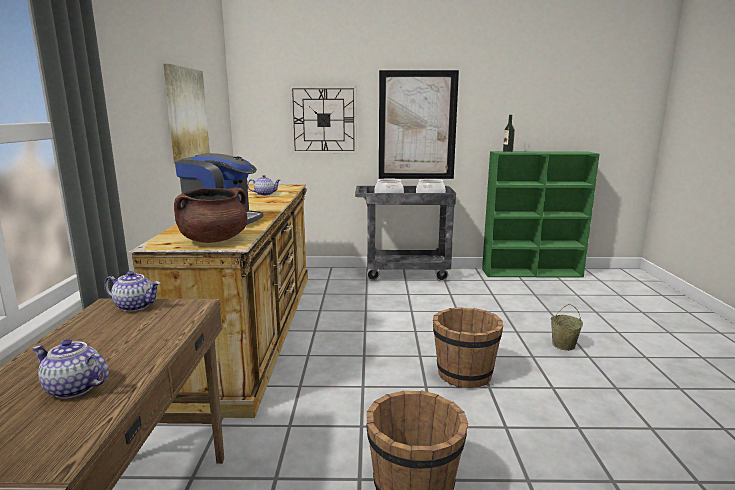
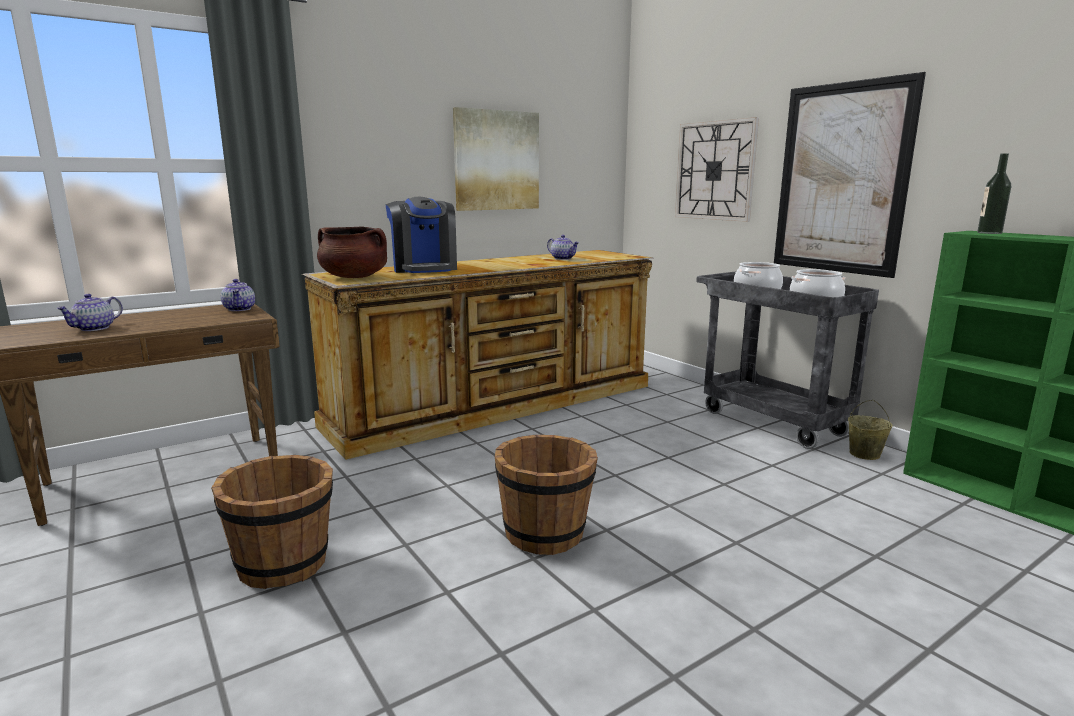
camera: 55 degrees right, 0 degrees up
(73, 388) = (94, 328): teapot -> teapot turned 135 degrees counterclockwise
(563, 345) = (756, 595): beige bucket -> beige bucket (864, 454)

